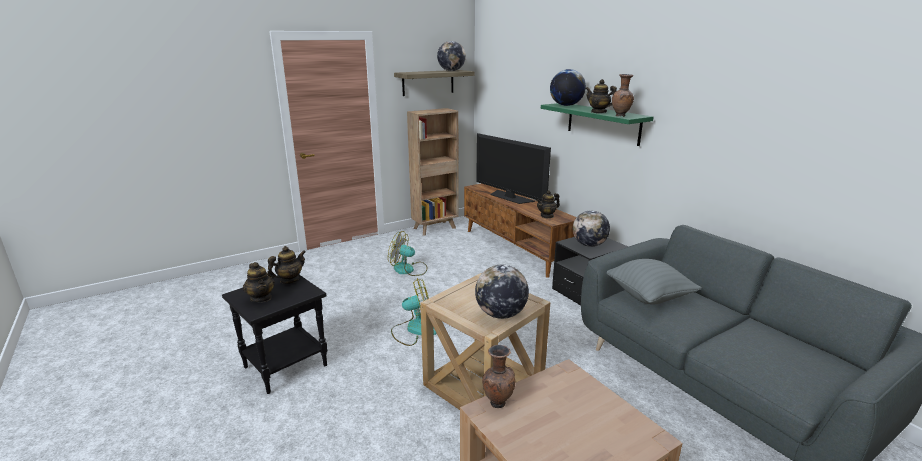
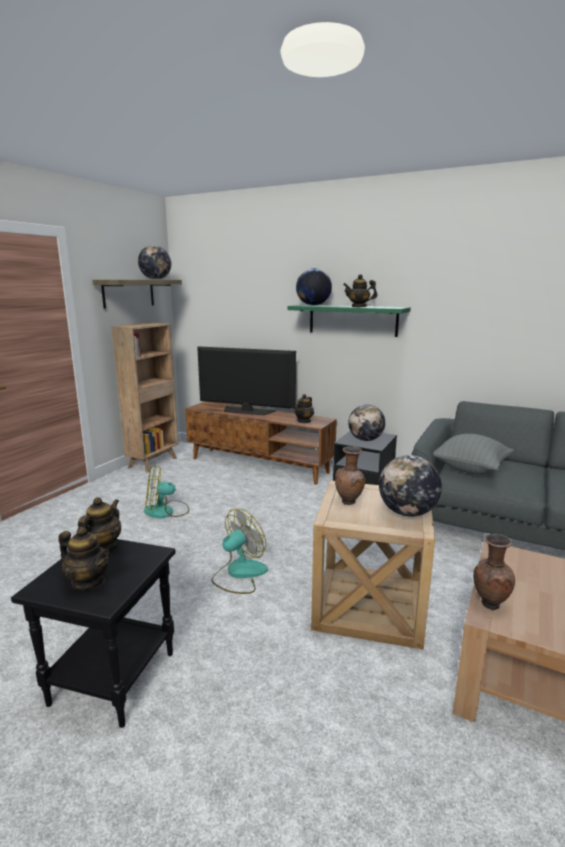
camera: 30 degrees left, 5 degrees down
(621, 116) = (387, 307): brown vase -> brown vase (349, 502)

